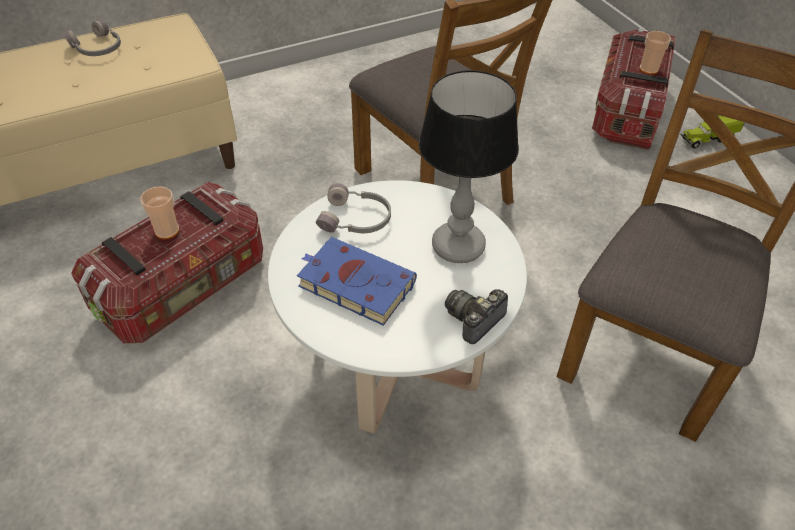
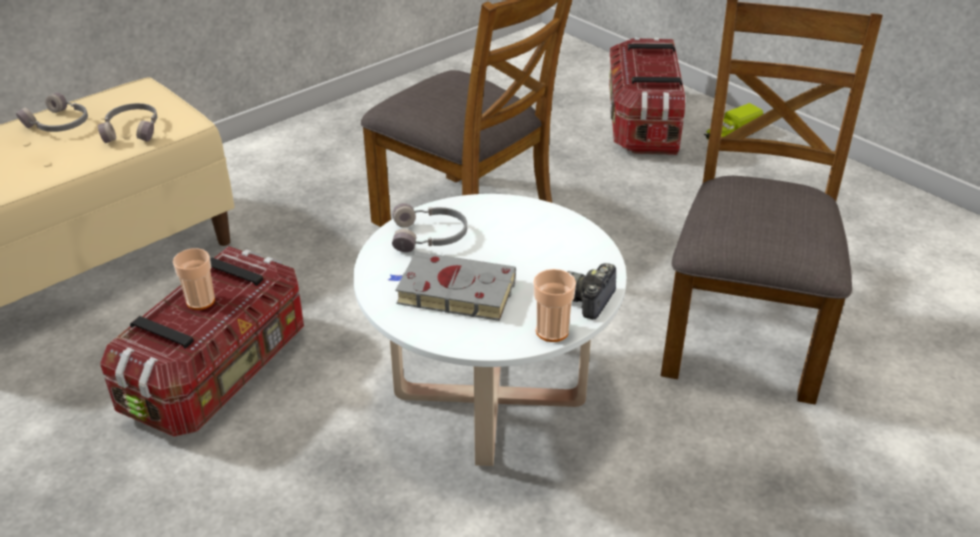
camera: 15 degrees left, 10 degrees down
(152, 63) = (133, 130): none -> grey headphones
(353, 283) = (453, 291): blue book -> grey book
(457, 246) = (543, 242): table lamp -> none
(648, 69) = (658, 72): cup -> cup (552, 331)

